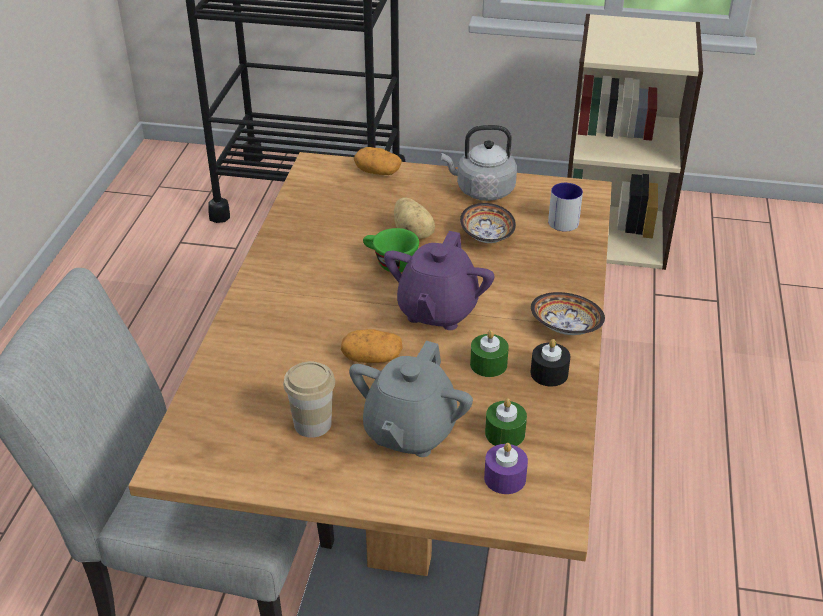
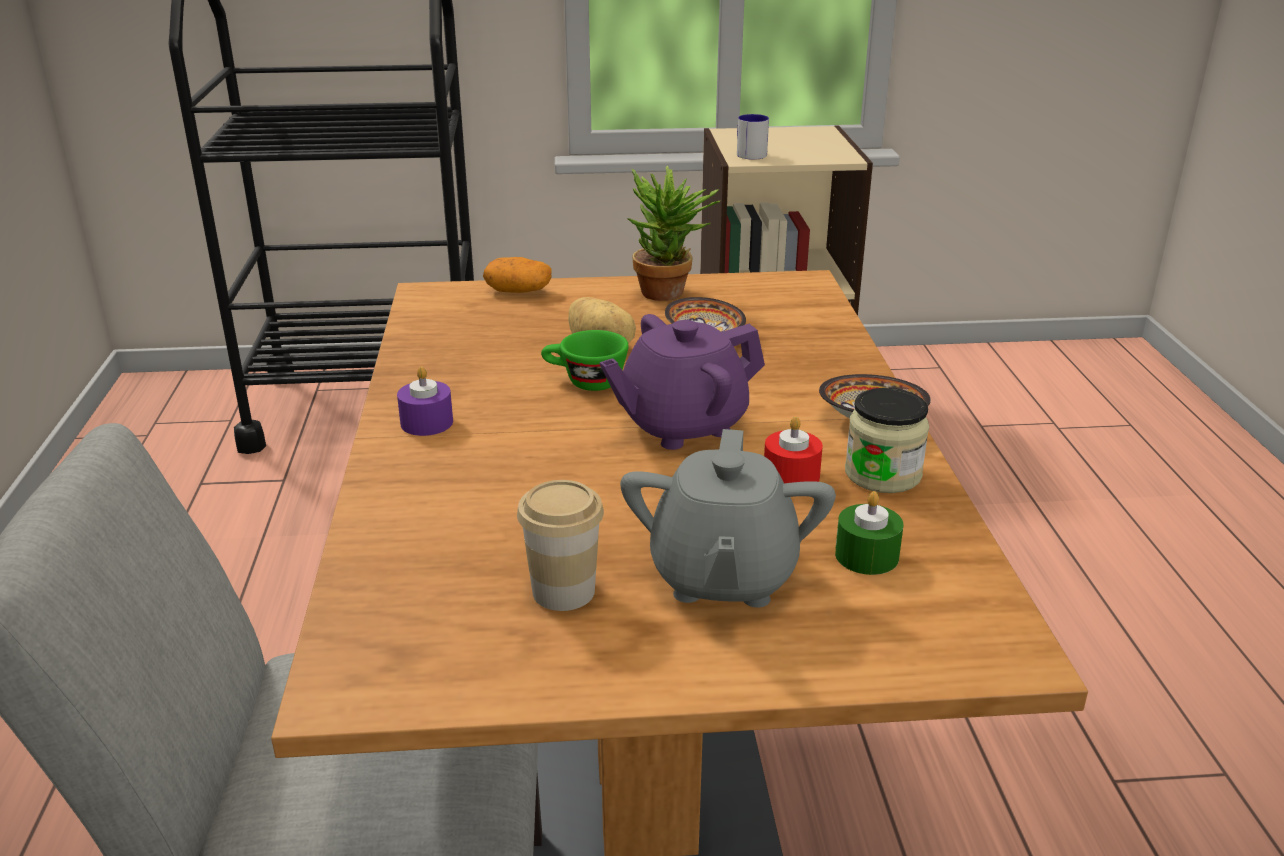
camera: 15 degrees left, 10 degrees down
(372, 358) = (615, 493): potato -> none
(437, 311) = (681, 425): purple teapot -> purple teapot turned 60 degrees clockwise
(482, 191) = (670, 295): grey kettle -> potted plant
(488, 364) = (791, 476): green candle -> red candle
(505, 478) = (903, 613): purple candle -> purple candle (427, 423)
(549, 373) = (882, 474): black candle -> jar
(561, 219) = (791, 311): mug -> mug (748, 153)

